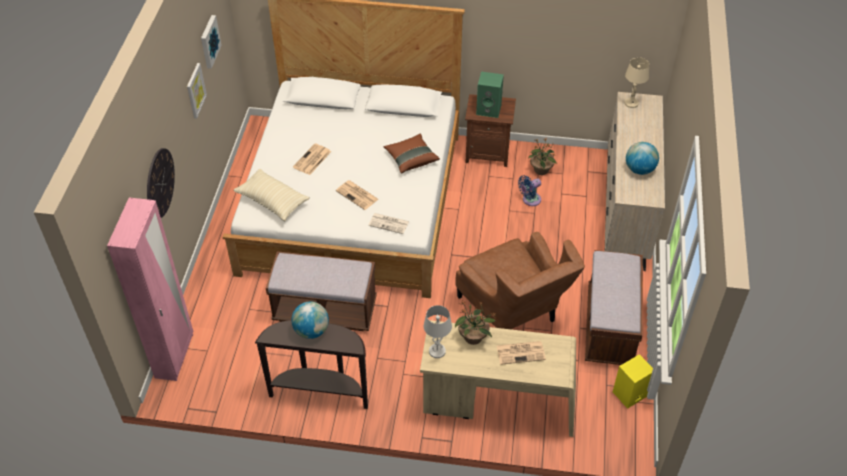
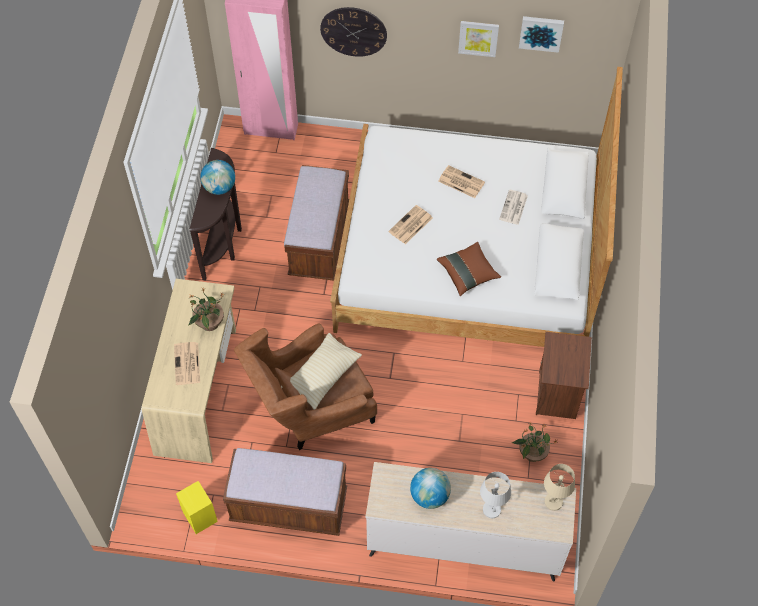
camera: 90 degrees right, 10 degrees up
(272, 201) = (399, 153): beige pillow -> beige pillow (322, 376)
(389, 223) = (369, 254): newspaper -> newspaper (513, 208)
(437, 351) = (195, 292): white table lamp -> white table lamp (492, 509)
(489, 109) = (564, 358): green speaker -> none
(530, 200) = (480, 437): blue fan -> none

